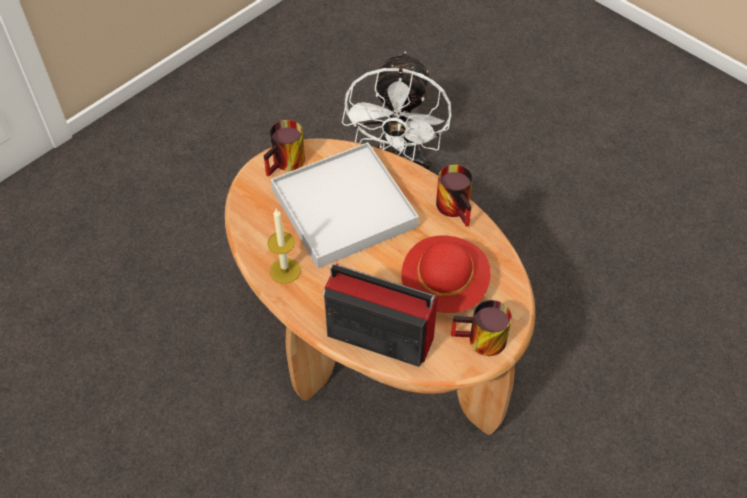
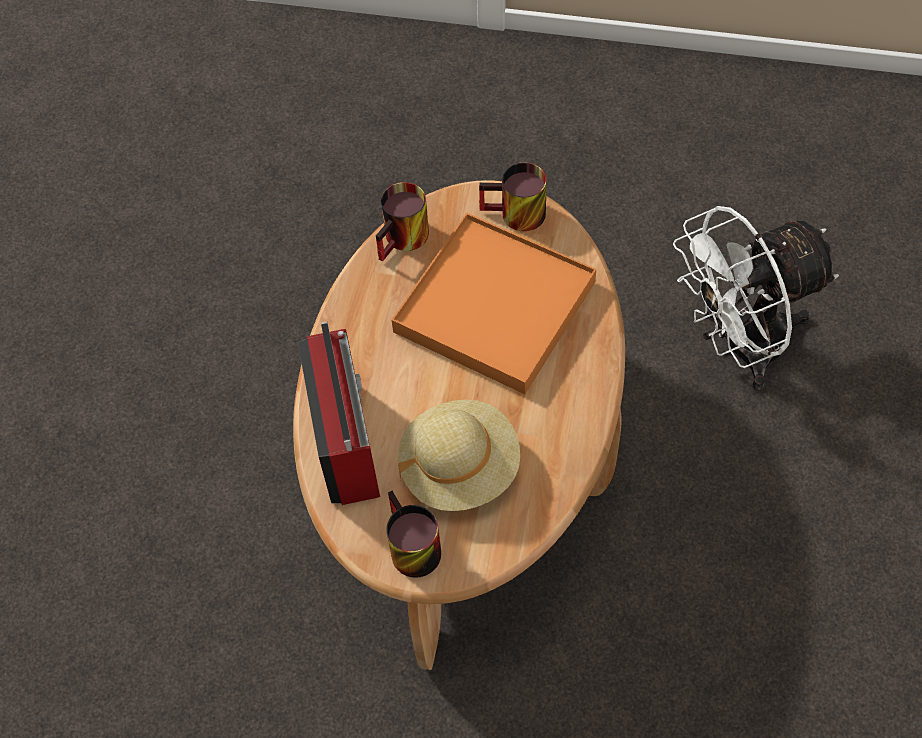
camera: 60 degrees right, 5 degrees up
(285, 270) = (368, 304): candle -> none
(344, 208) = (494, 307): white tray -> orange tray
(444, 286) = (460, 468): red hat -> beige hat
(458, 207) = (587, 419): mug -> mug (405, 240)

